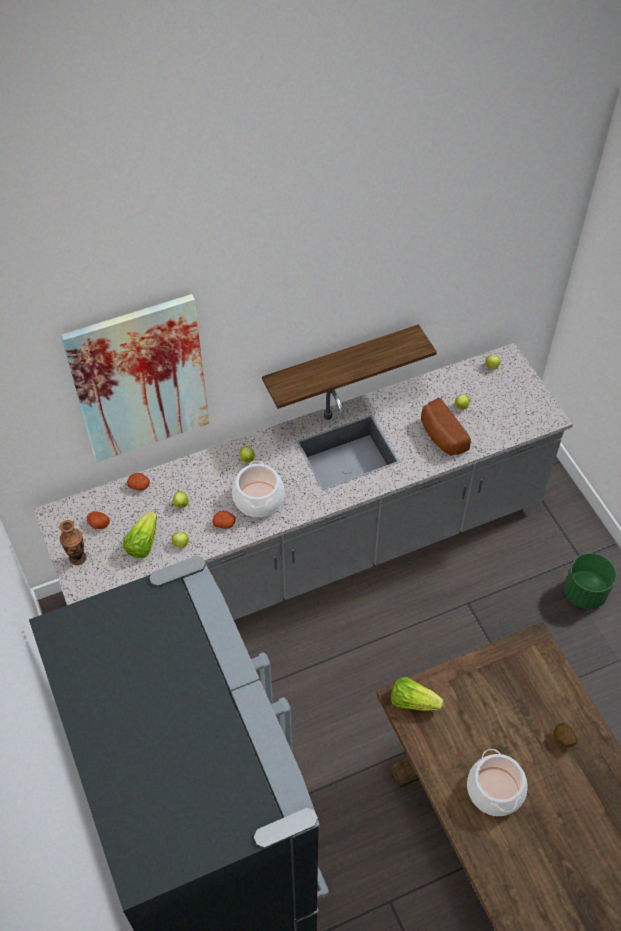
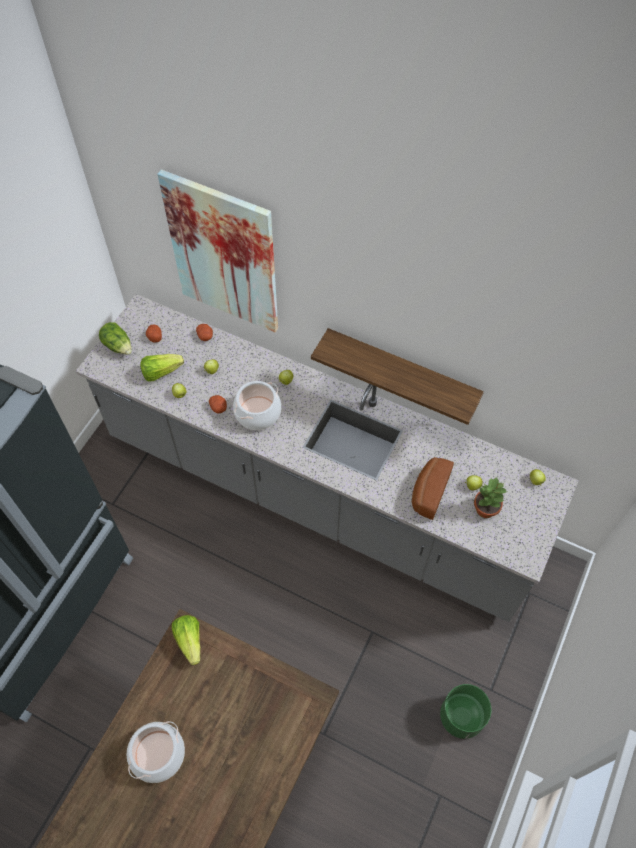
camera: 50 degrees right, 5 degrees up
(78, 558) = (118, 345): vase -> lettuce
(488, 413) = (485, 509): none -> potted plant
(562, 740) = (241, 779): potato -> none

